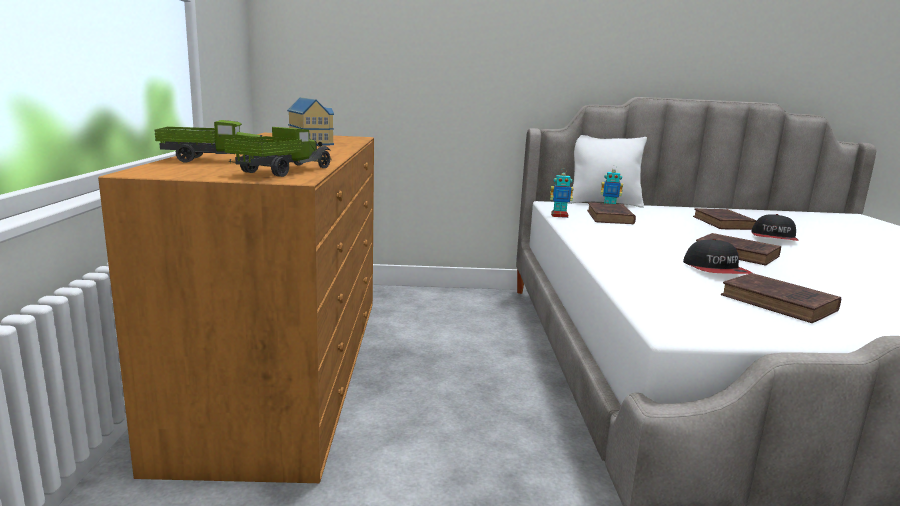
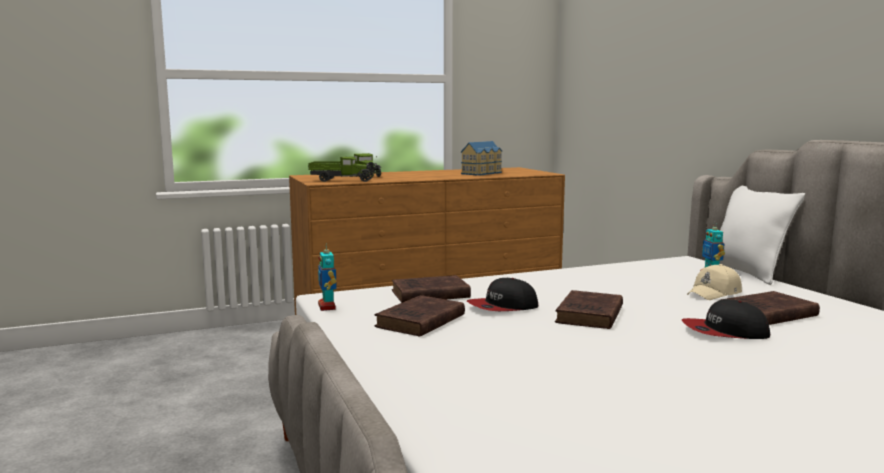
camera: 70 degrees right, 5 degrees down
(559, 216) = (627, 264): toy robot -> toy robot (327, 307)
(610, 218) = (664, 277): brown book -> brown book (428, 294)
(666, 220) = (715, 293): none -> beige cap

